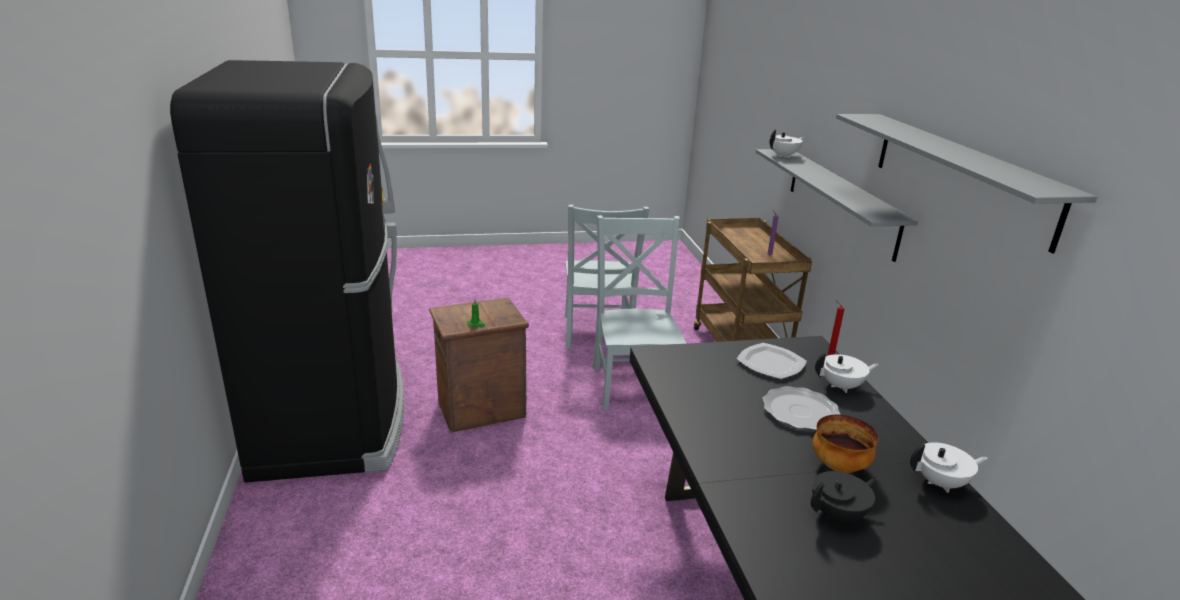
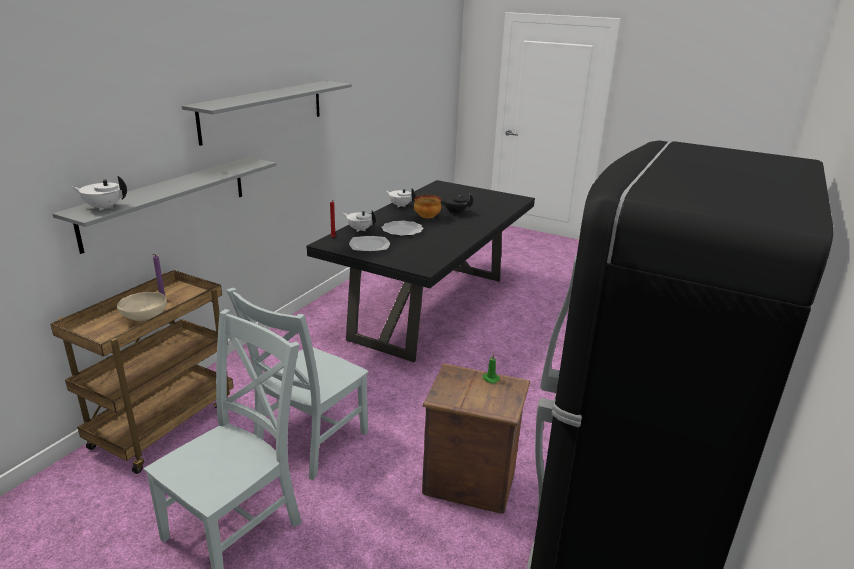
camera: 140 degrees left, 0 degrees up
(742, 244) = (144, 318): none -> beige bowl

